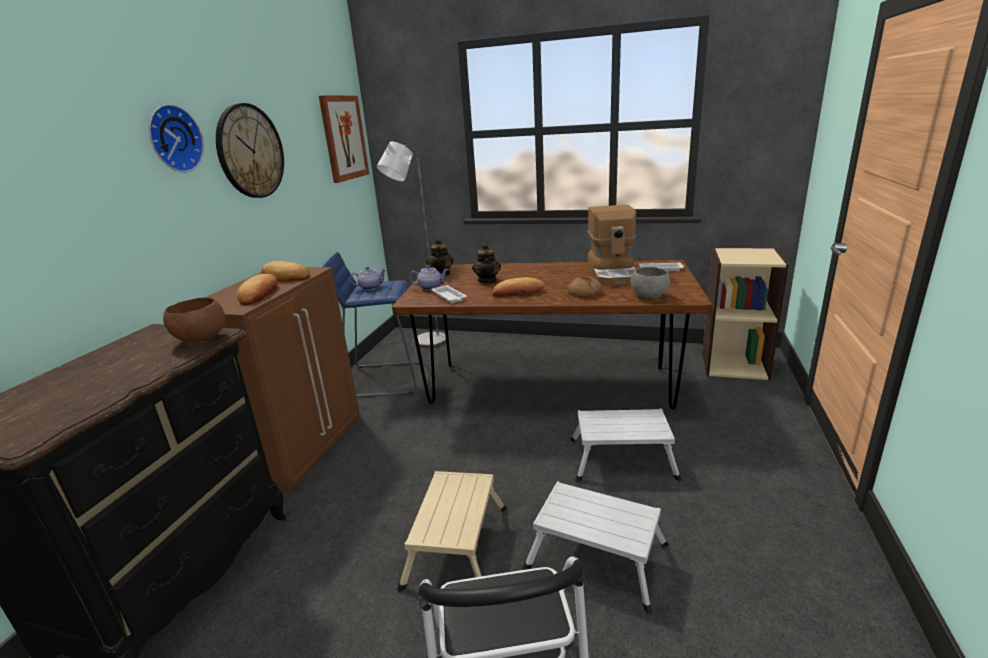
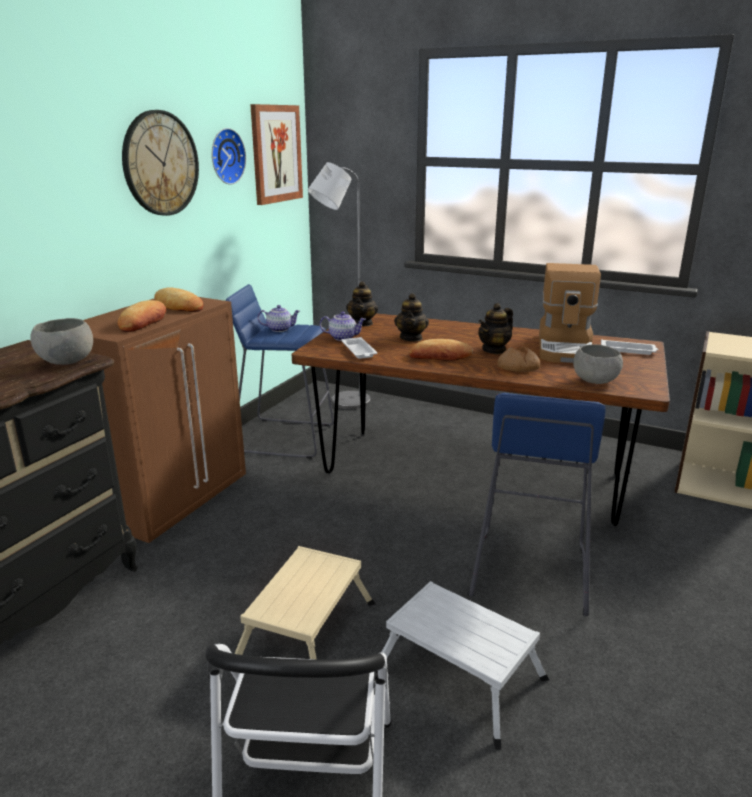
camera: 10 degrees right, 0 degrees up
(173, 139) = (75, 146): wall clock -> wall clock (225, 156)
(202, 339) = (67, 362): brown bowl -> grey bowl
(559, 282) = (494, 350): none -> teapot
(621, 458) = (528, 572): white step ladder -> blue stool

